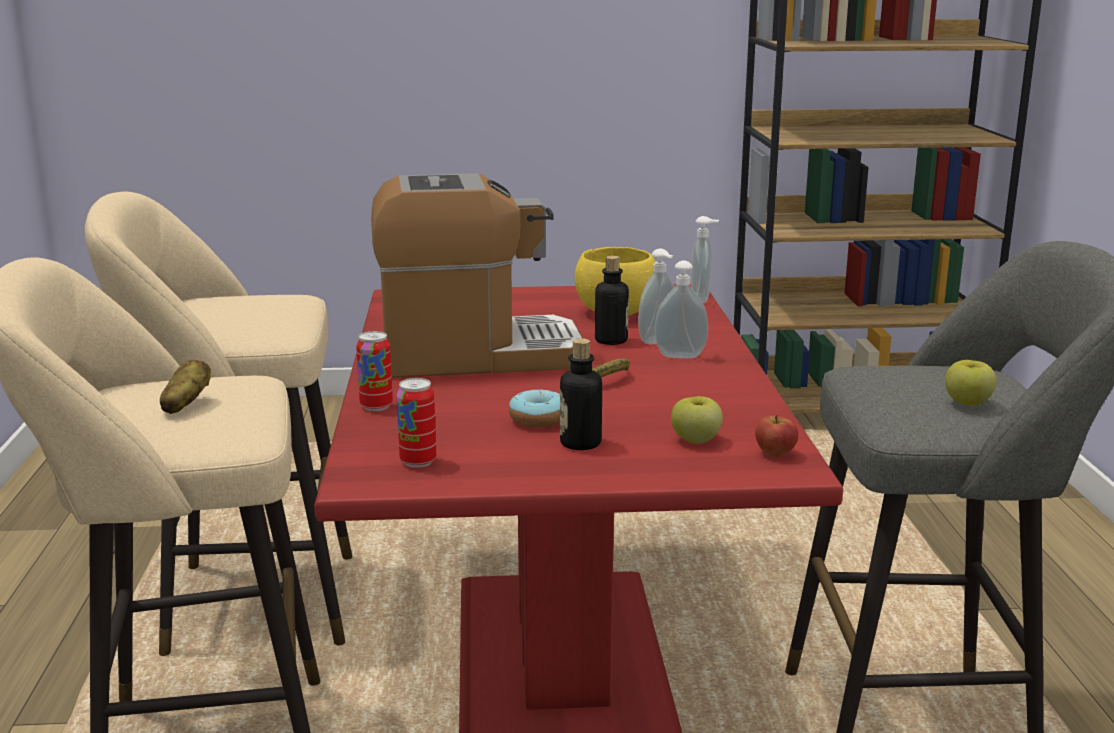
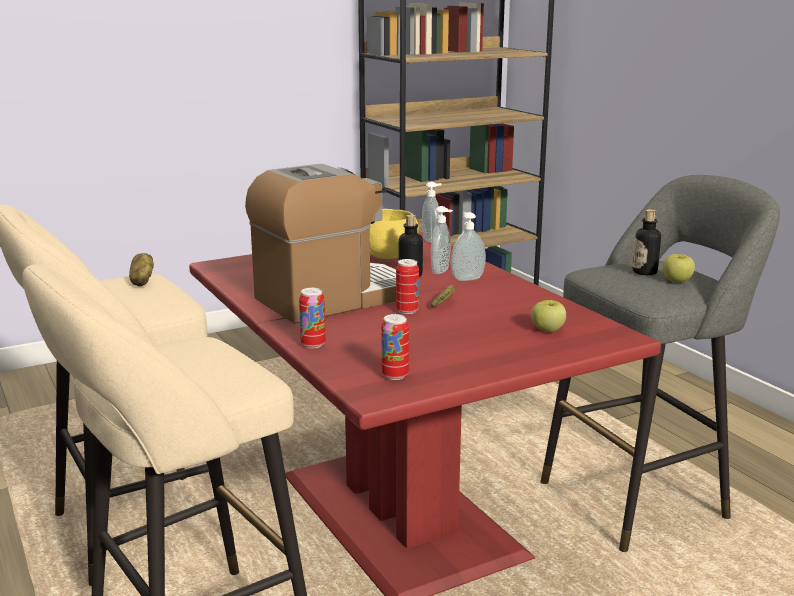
camera: 25 degrees left, 0 degrees up
(185, 405) = (186, 367): potato -> potato (141, 281)
(538, 419) = (435, 334): donut -> none
(544, 385) = (407, 311): none -> can
(580, 443) = (482, 344): bottle -> bottle (644, 272)
(775, 453) = (602, 329): apple -> none

